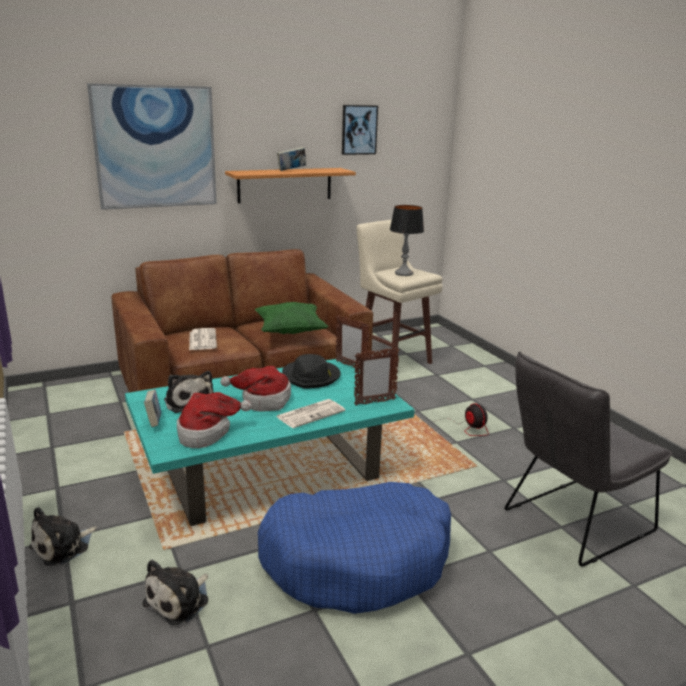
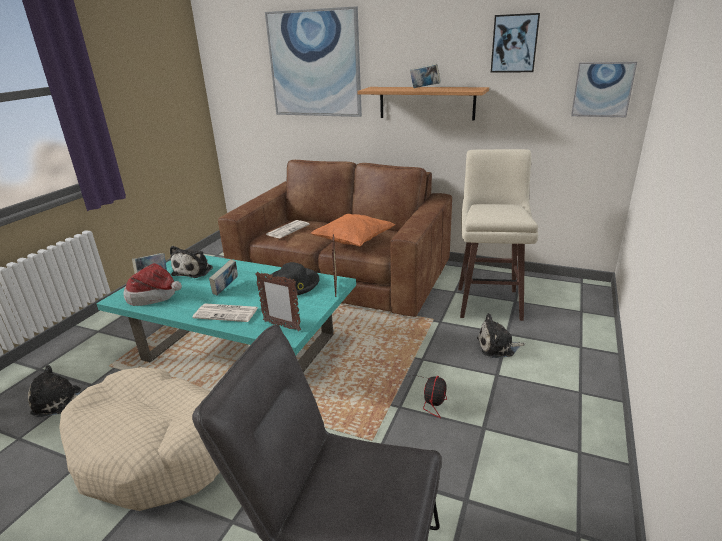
camera: 50 degrees right, 5 degrees up
(63, 546) = (89, 336): plush toy -> plush toy (498, 347)
(263, 401) = (226, 289): hat -> book
(290, 332) = (353, 242): green pillow -> orange pillow
(357, 560) = (157, 449): blue dog bed -> beige dog bed
(403, 273) = (493, 211): table lamp -> none
(421, 167) = (602, 89): none -> picture

